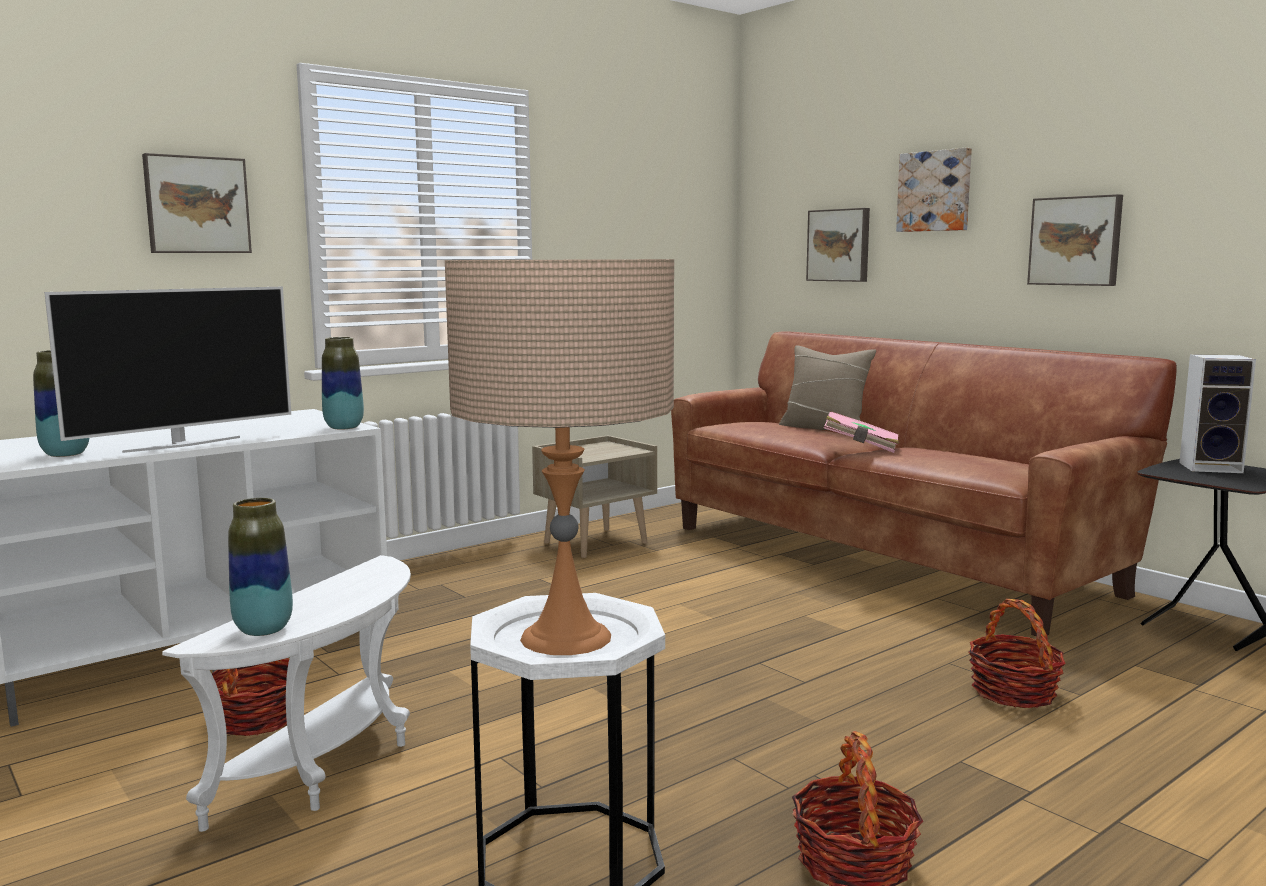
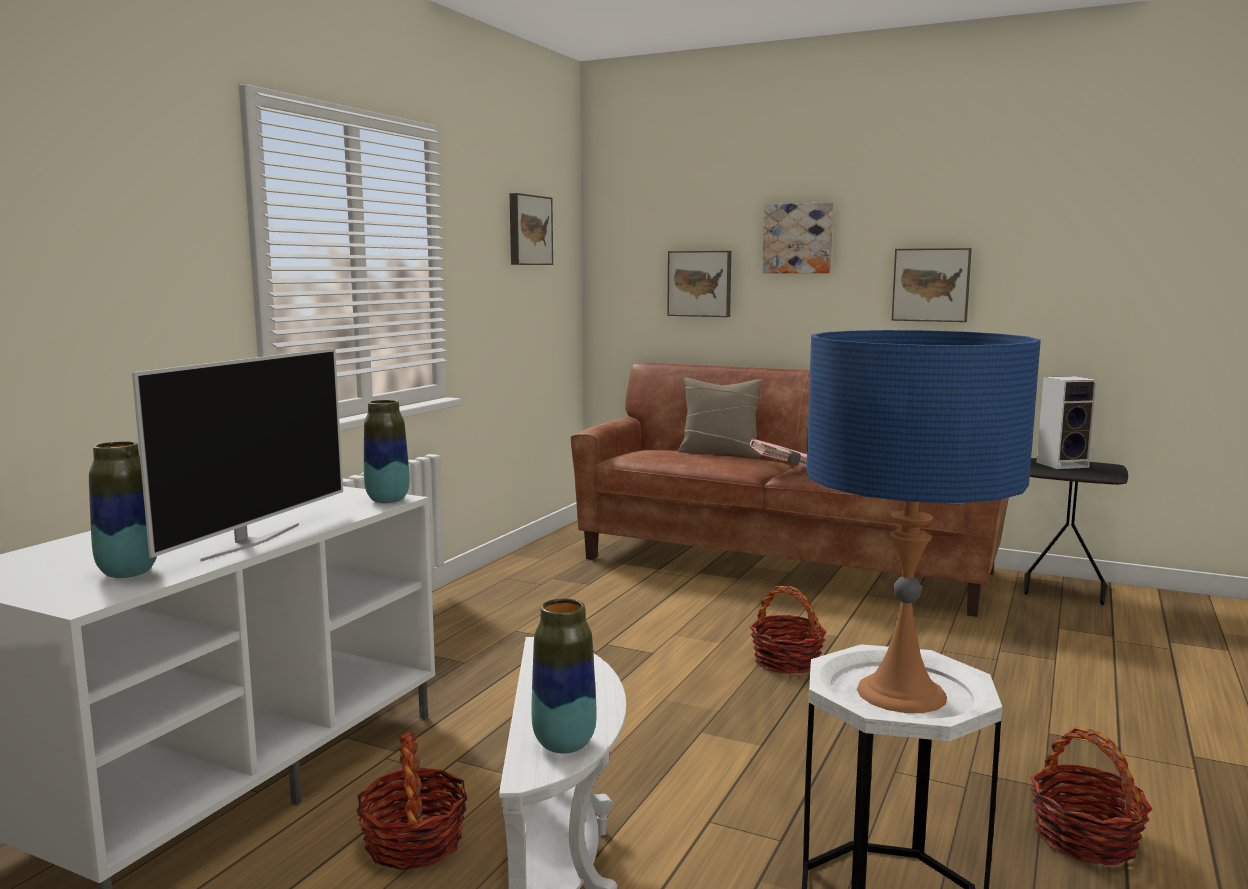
camera: 25 degrees left, 0 degrees up
(197, 205) = (147, 248): picture -> picture (528, 230)
(565, 637) = (901, 693): beige table lamp -> blue table lamp
(595, 542) = (523, 584): beige nightstand -> none
(1014, 692) = (1013, 666): basket -> basket (787, 661)

